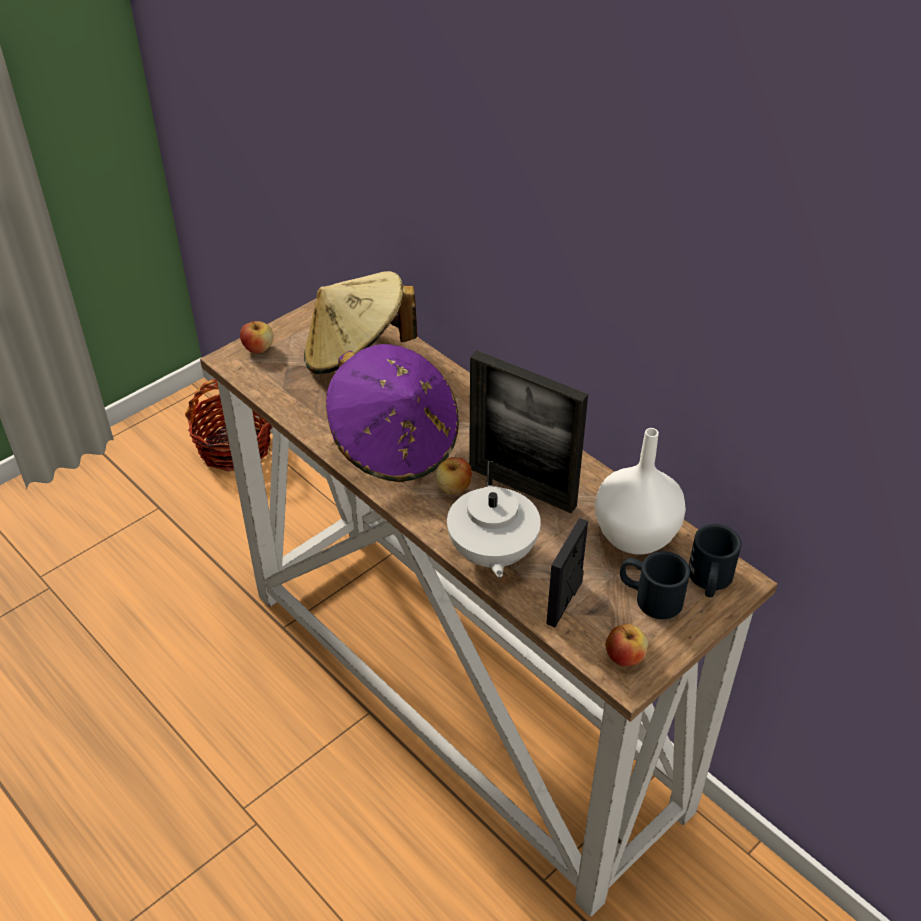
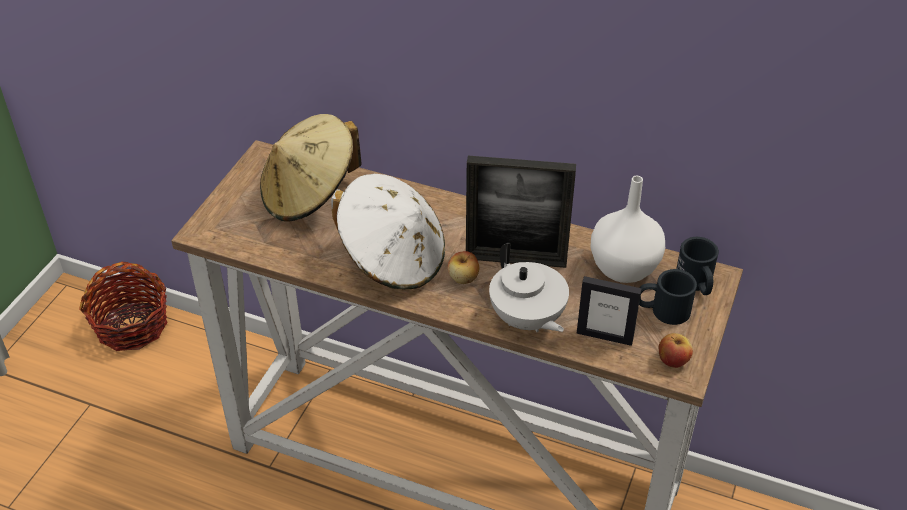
camera: 25 degrees left, 0 degrees up
(258, 348) = (219, 215): apple -> none
(395, 444) = (392, 259): purple hat -> white hat
(564, 602) = (604, 336): picture frame -> picture frame turned 75 degrees counterclockwise

